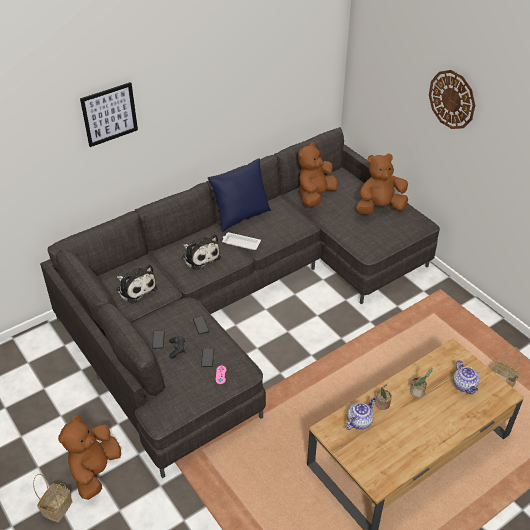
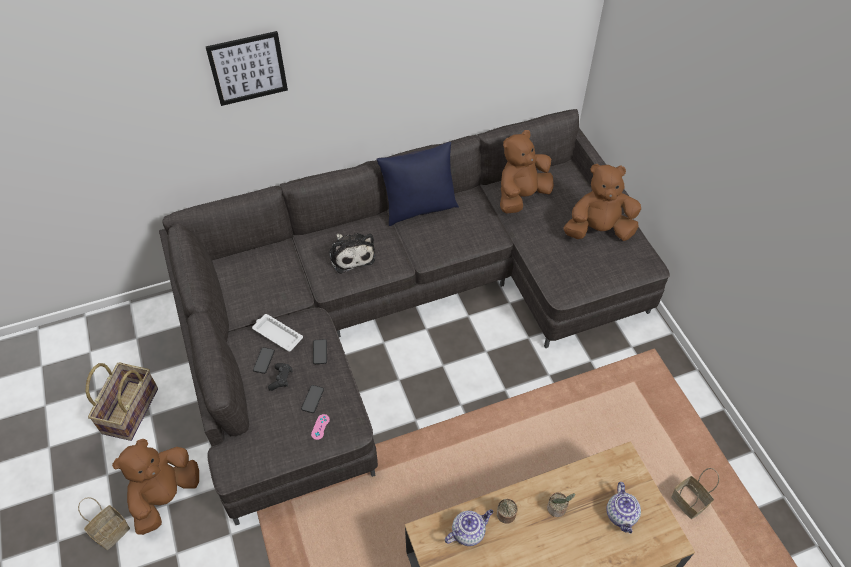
camera: 15 degrees right, 10 degrees up
(40, 416) = (129, 410): none -> basket
(135, 288) = (261, 283): plush toy -> none
(240, 243) = (406, 246): white tray -> white tray (277, 334)
(452, 99) = (713, 119): wall clock -> none

